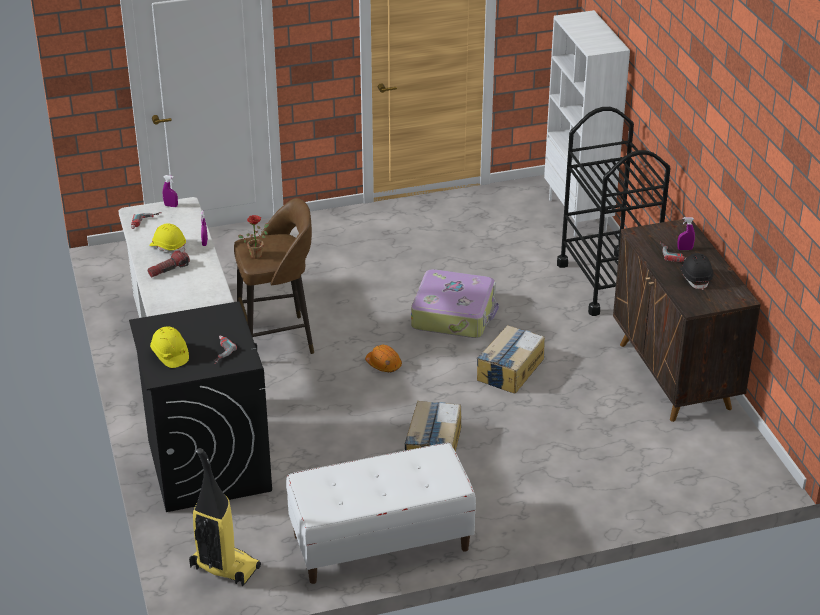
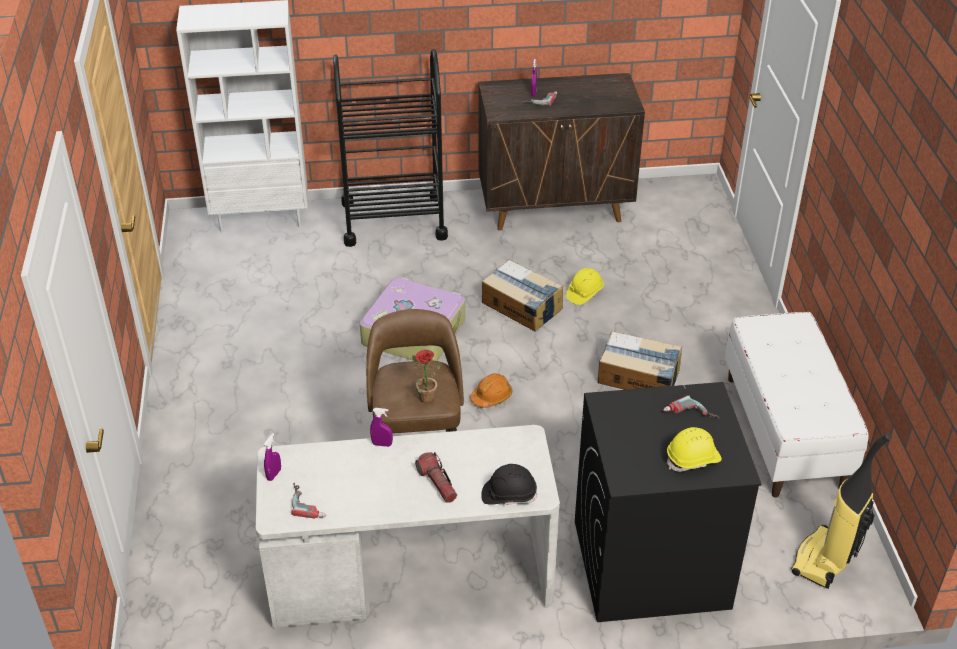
camera: 80 degrees left, 5 degrees up
(168, 247) = (381, 481): yellow hard hat -> yellow hard hat (584, 293)
(695, 278) = (582, 96): black hard hat -> black hard hat (508, 495)

